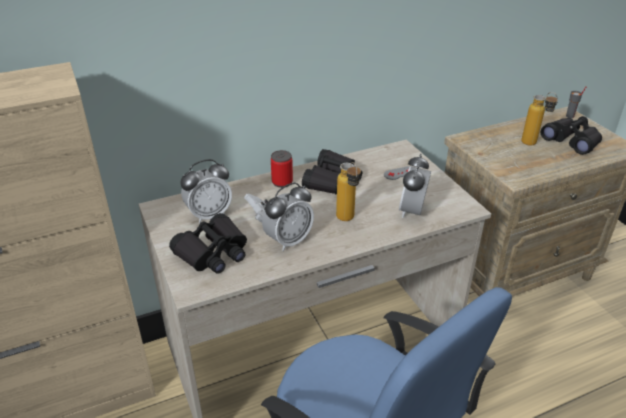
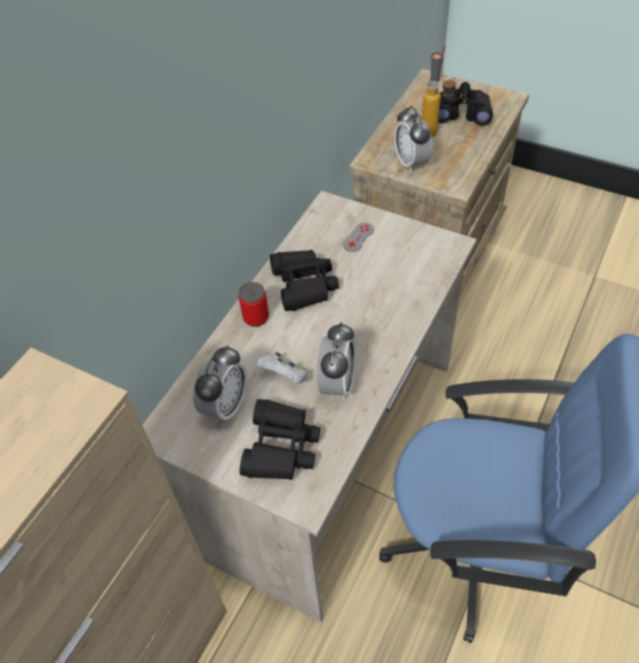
camera: 35 degrees left, 15 degrees up
(347, 221) = (367, 325): bottle -> none
(412, 211) = (411, 277): alarm clock -> alarm clock (411, 163)

